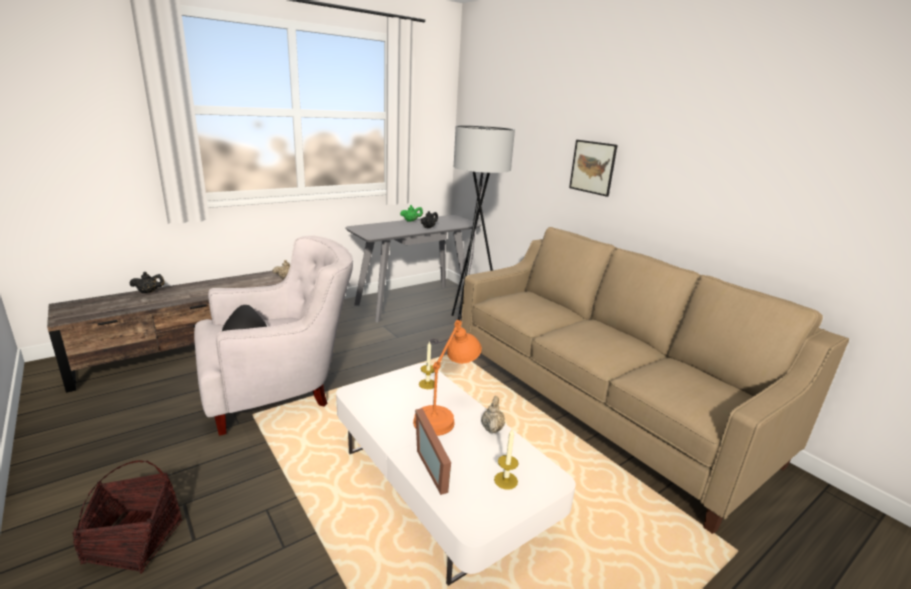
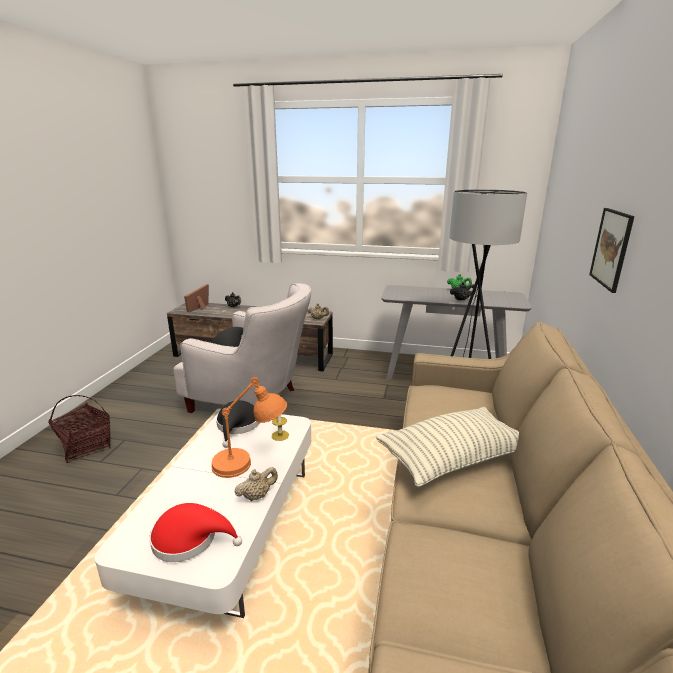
camera: 50 degrees right, 0 degrees up
(379, 396) = (237, 426): none -> black hat
(436, 466) = (176, 494): picture frame -> picture frame (201, 308)
(505, 480) = (190, 539): candle -> red hat
(584, 333) = (453, 459): none -> pillow

